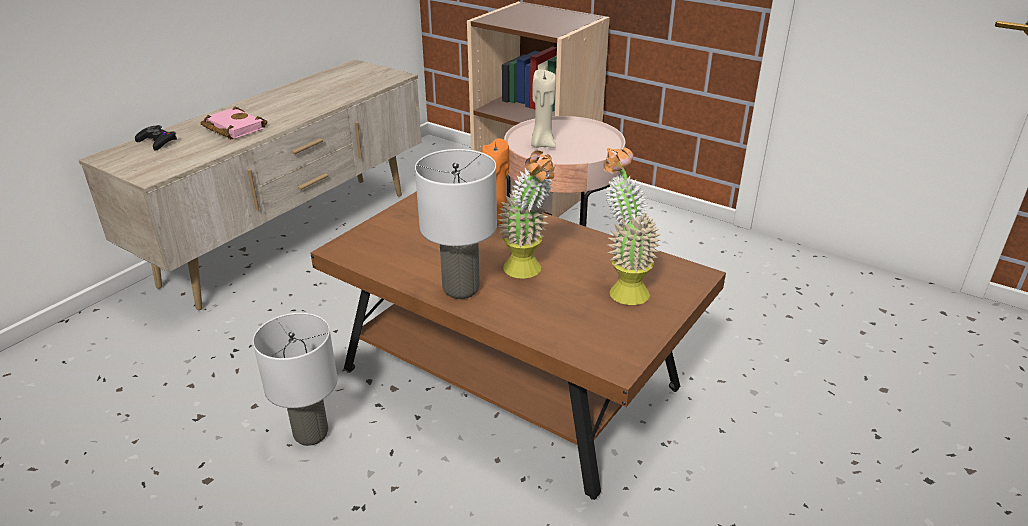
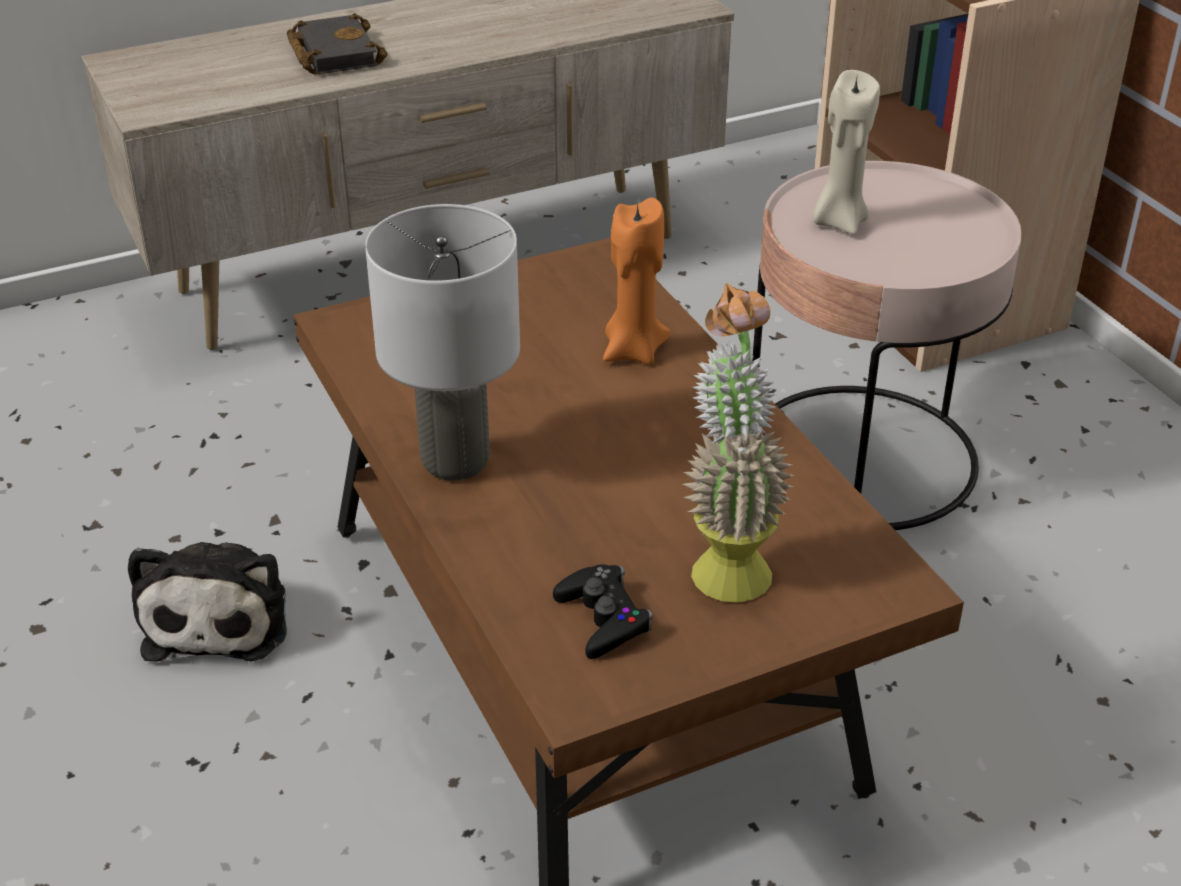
camera: 30 degrees right, 5 degrees up
(157, 142) = (207, 51): black game controller -> black game controller (603, 618)
(232, 128) = (332, 53): pink book -> black book
(312, 433) = (219, 616): white table lamp -> plush toy
(528, 273) = (593, 470): potted plant -> none

